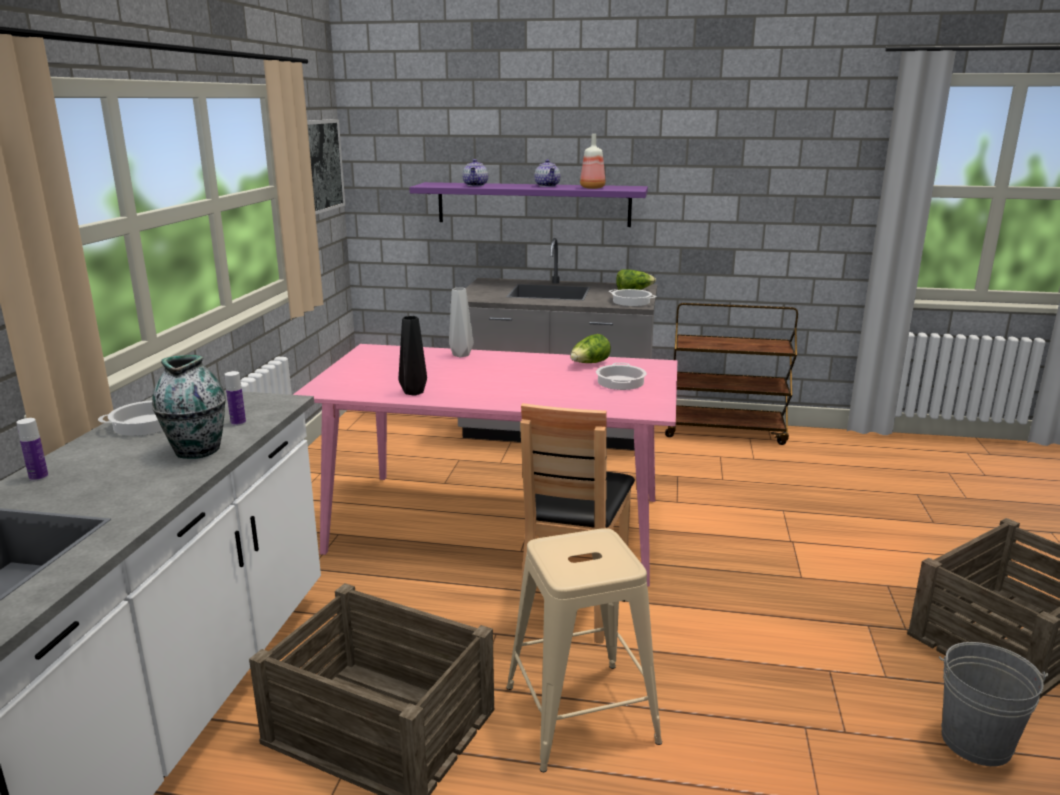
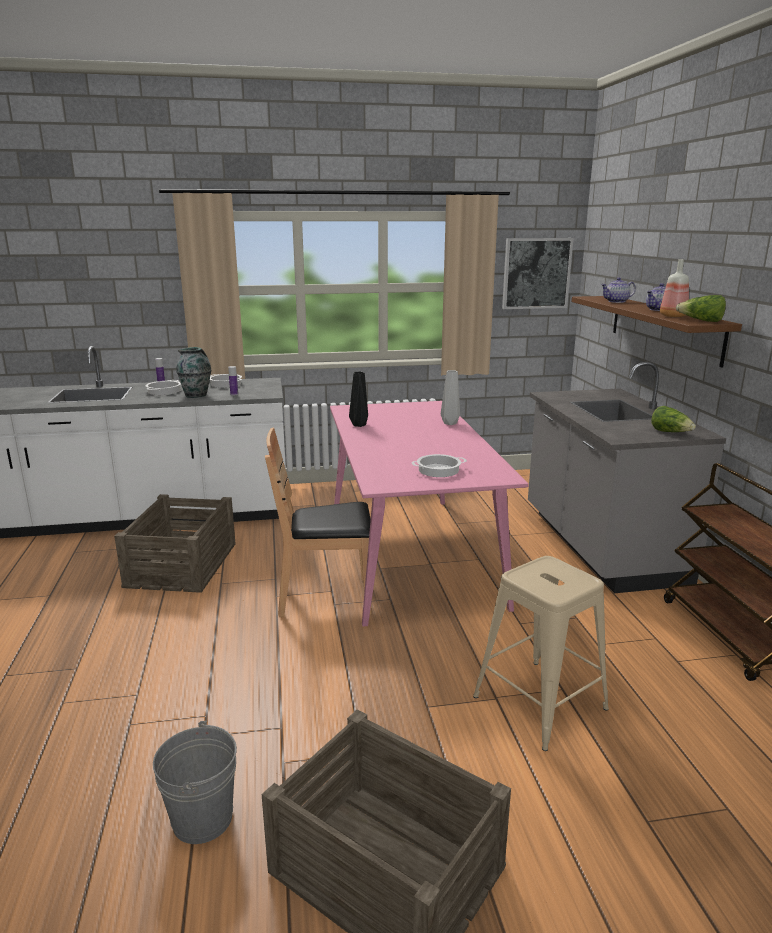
camera: 70 degrees right, 0 degrees up
(533, 204) = (664, 327): purple shelf -> brown shelf
(580, 715) = (202, 620): beige stool -> beige stool (539, 702)
(589, 364) = (475, 457): lettuce -> lettuce (701, 321)
(630, 302) = (625, 435): cooking pot -> cooking pot (164, 391)

